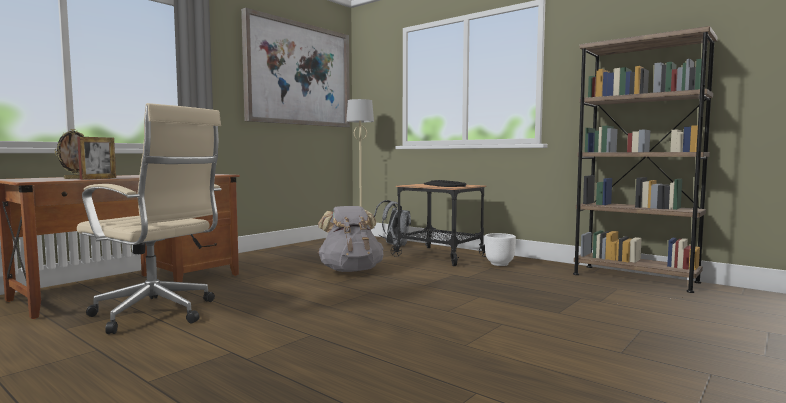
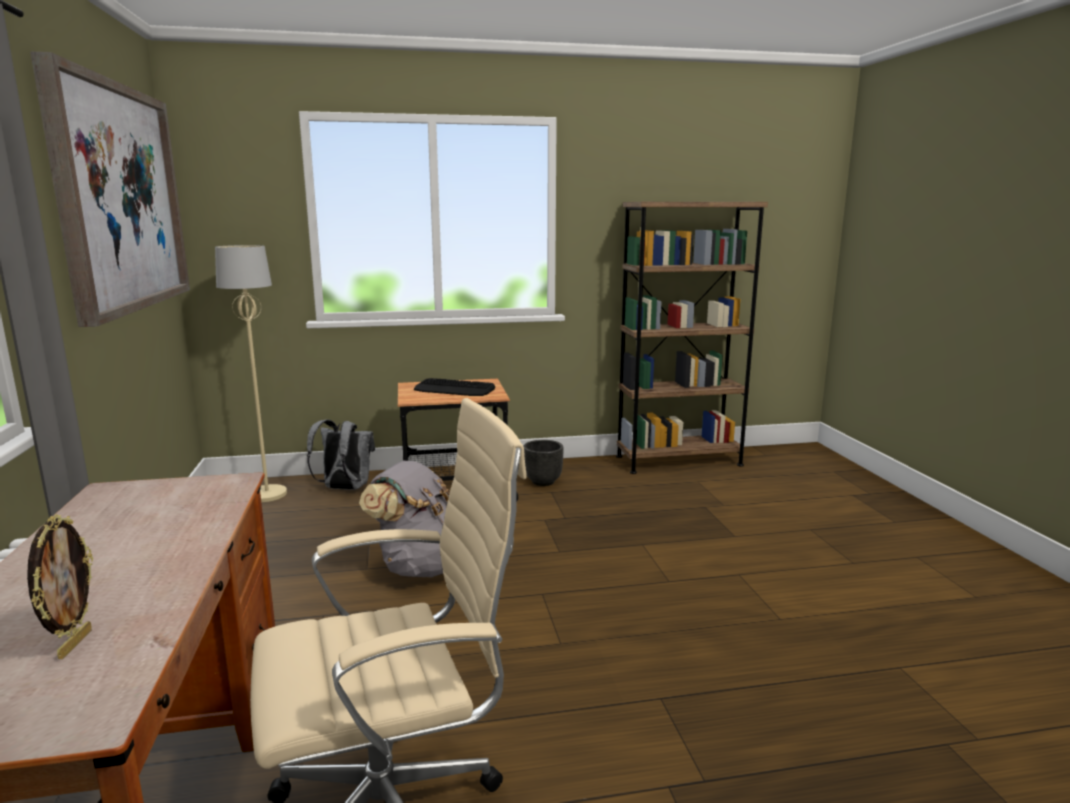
camera: 50 degrees left, 10 degrees up
(98, 178) = (157, 617): picture frame -> none
(500, 264) = (543, 482): white planter -> black planter

